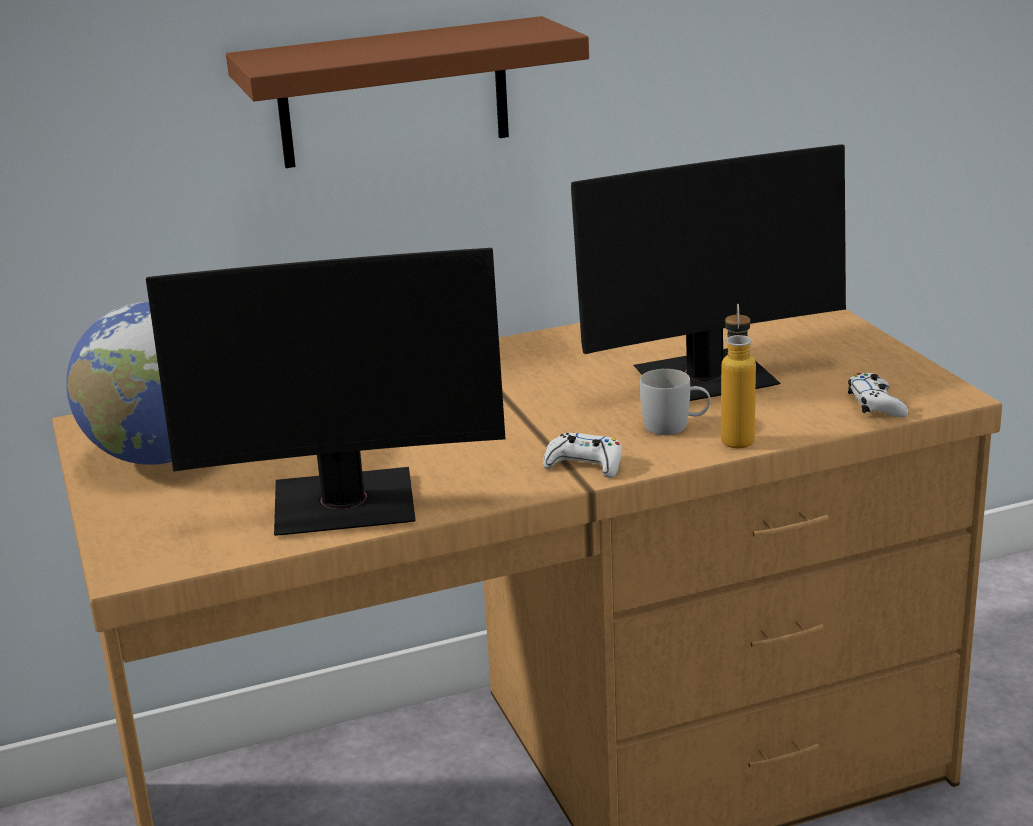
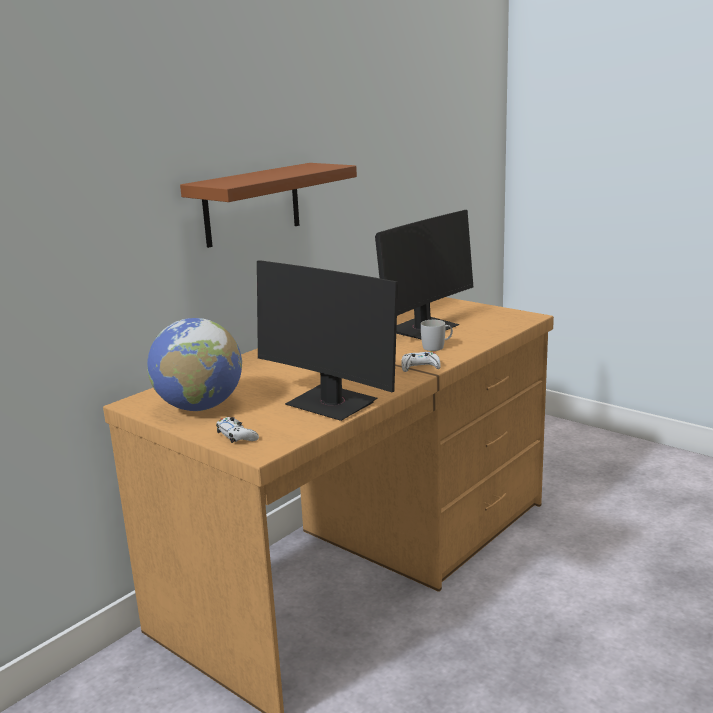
camera: 30 degrees left, 5 degrees down
(345, 505) = (331, 404): monitor -> monitor turned 75 degrees clockwise
(737, 436) = (468, 345): bottle -> none
(876, 405) = (507, 324): white game controller -> white game controller (237, 436)

